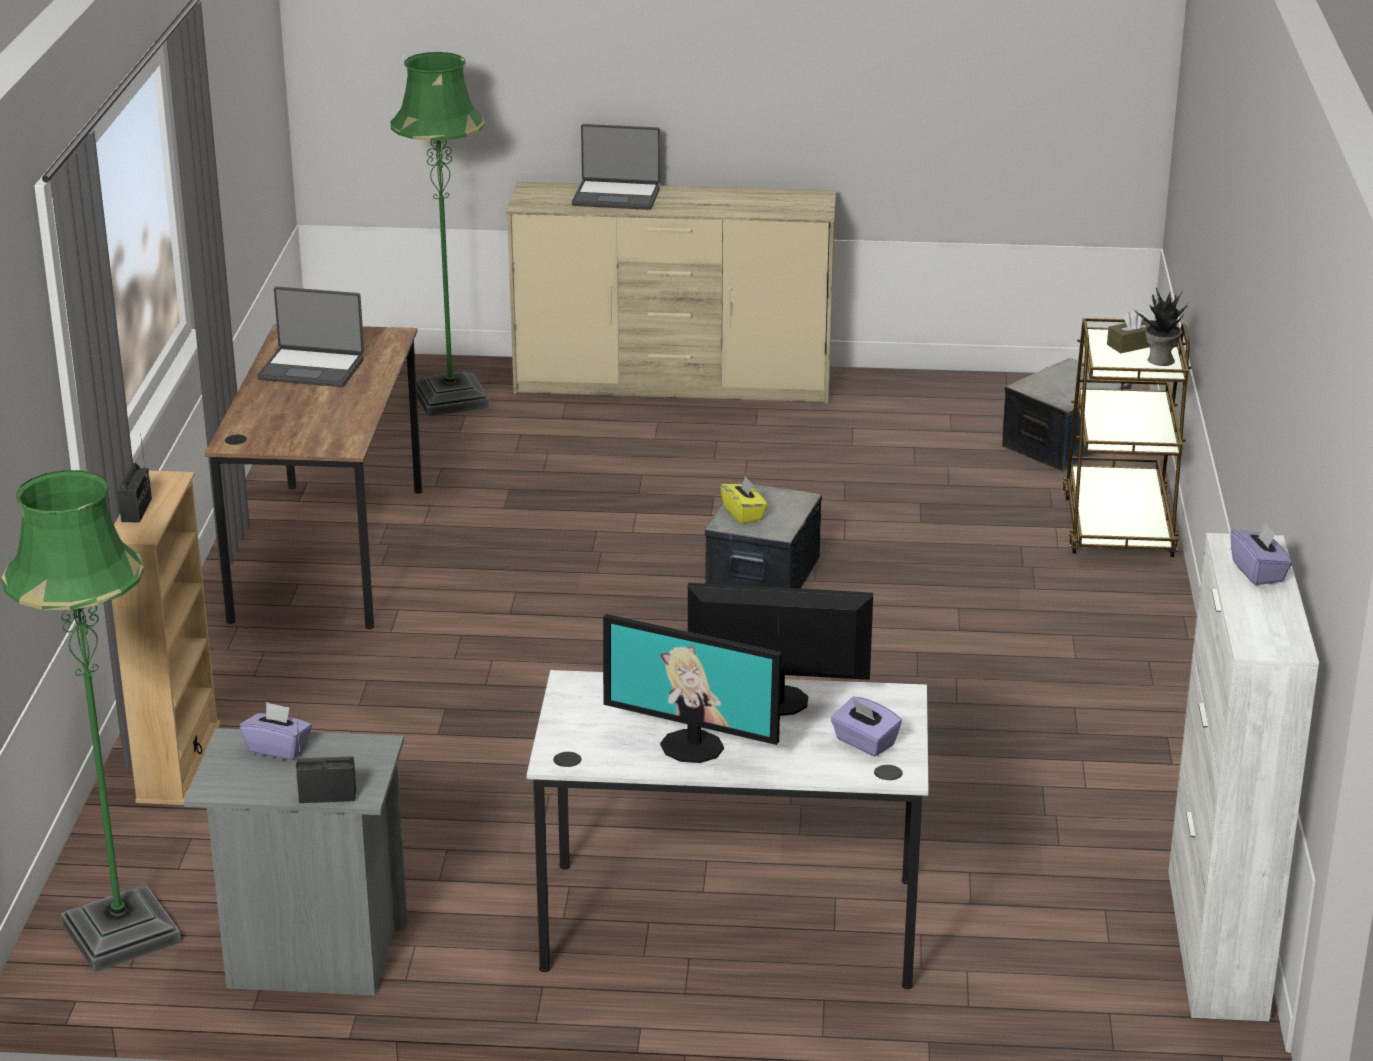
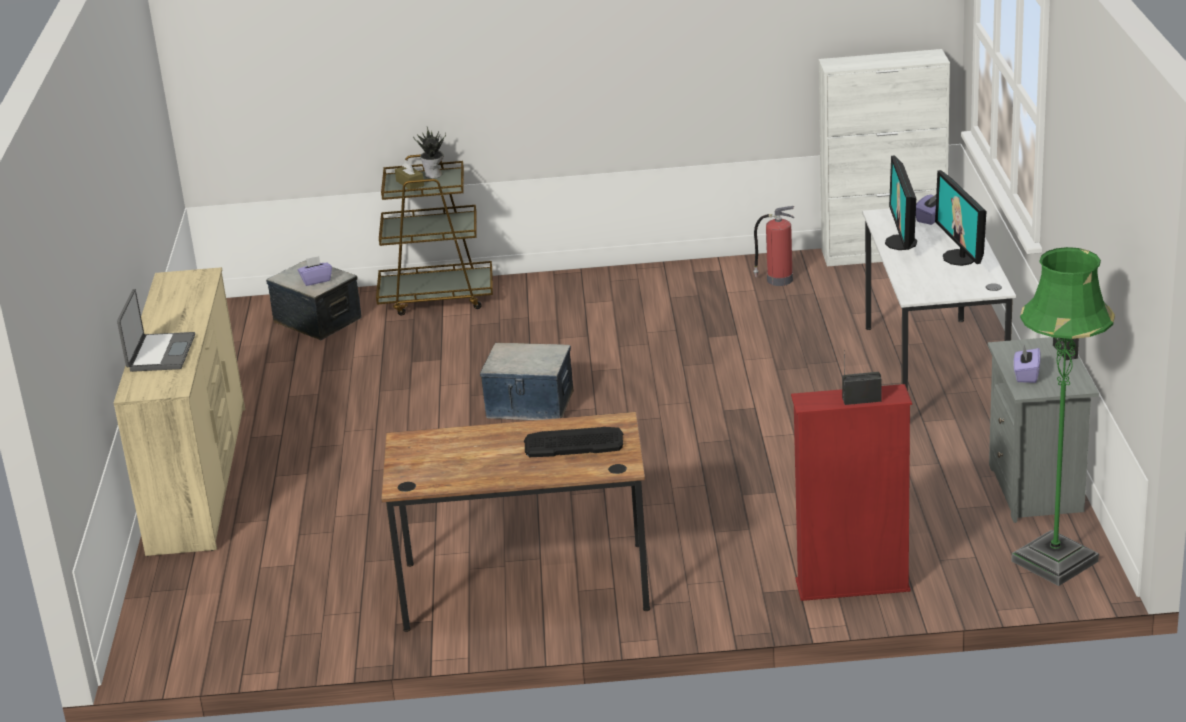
camera: 95 degrees left, 0 degrees up
(178, 762) = (852, 586): beige bookcase -> red bookcase
(312, 369) = (477, 462): laptop -> none
(314, 419) = (573, 443): none -> keyboard
(451, 399) = (225, 580): green floor lamp -> none
(693, 746) = (960, 257): monitor -> monitor turned 150 degrees clockwise
(743, 514) = (532, 364): yellow tissue box -> none
(1120, 814) = (778, 280): none -> fire extinguisher
(1258, 572) = (861, 61): purple tissue box -> purple tissue box (316, 280)

